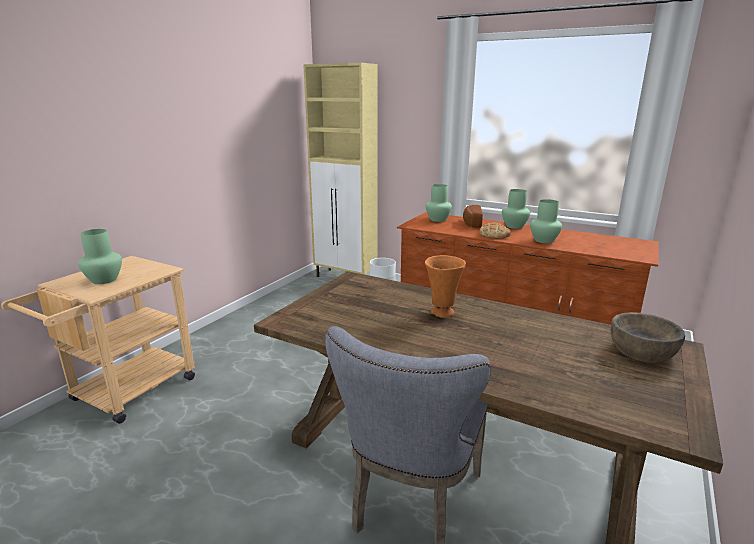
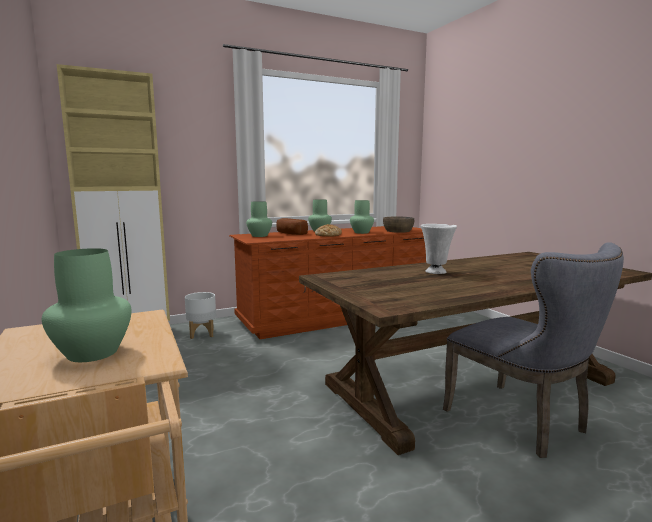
camera: 55 degrees left, 10 degrees down
(442, 313) = (436, 272): orange vase -> white vase
(642, 350) = (531, 258): brown bowl -> brown bowl (398, 231)

